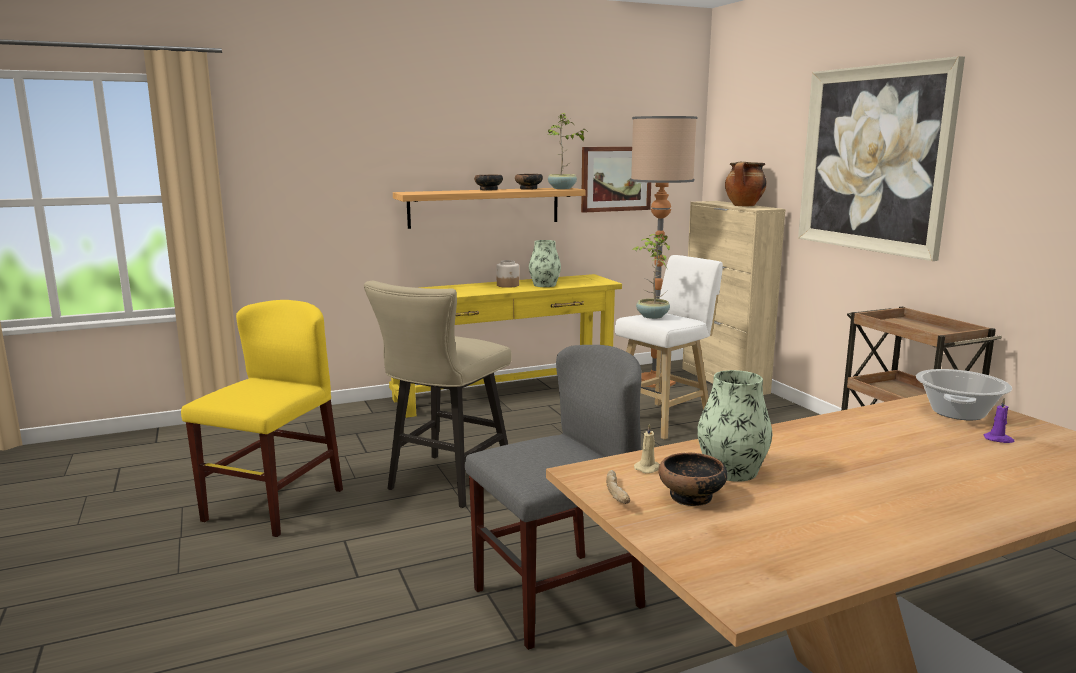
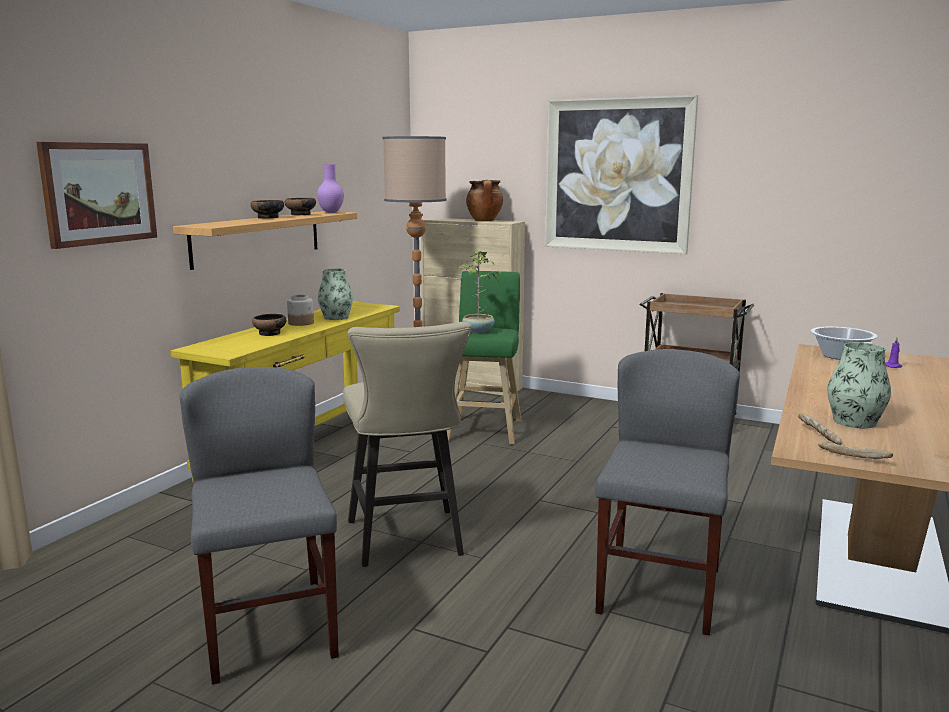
camera: 40 degrees left, 0 degrees up
(274, 505) = (269, 630): yellow chair -> grey chair
(562, 188) = (330, 212): potted plant -> purple vase
(616, 179) = (356, 200): picture -> picture (99, 193)
(648, 468) = (818, 435): beige candle -> bread
(664, 420) = (485, 429): white stool -> green stool
(691, 497) = (884, 443): bowl -> bowl (270, 333)

